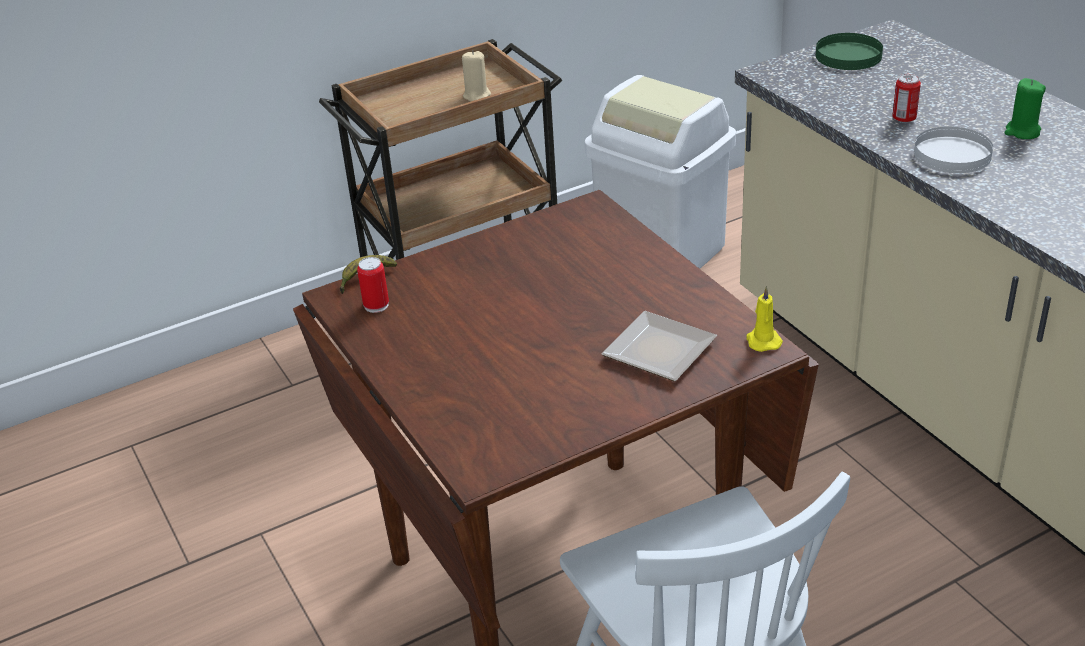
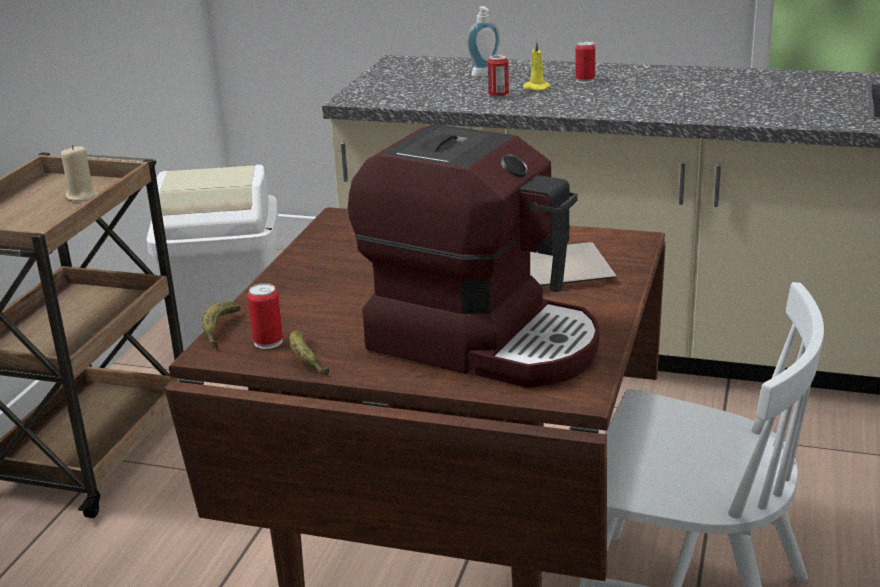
camera: 45 degrees left, 10 degrees down
(373, 335) = (306, 360): none -> banana
(498, 385) = (483, 340): none -> coffee machine
(762, 340) = (620, 237): yellow candle -> yellow candle (535, 88)
(848, 55) = (392, 77): green plate -> none
(937, 85) = (485, 75): none -> soap dispenser
(953, 154) = (566, 101): white plate -> none
(1022, 132) = (585, 80): green candle -> can

